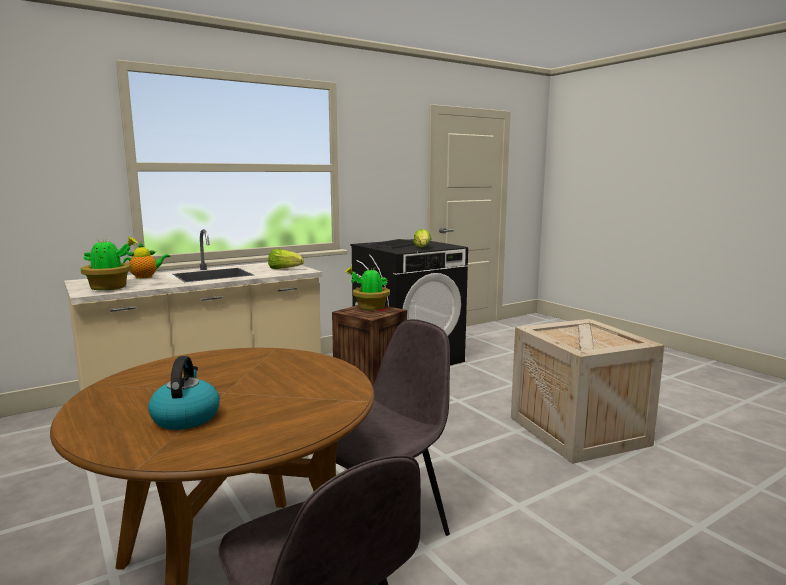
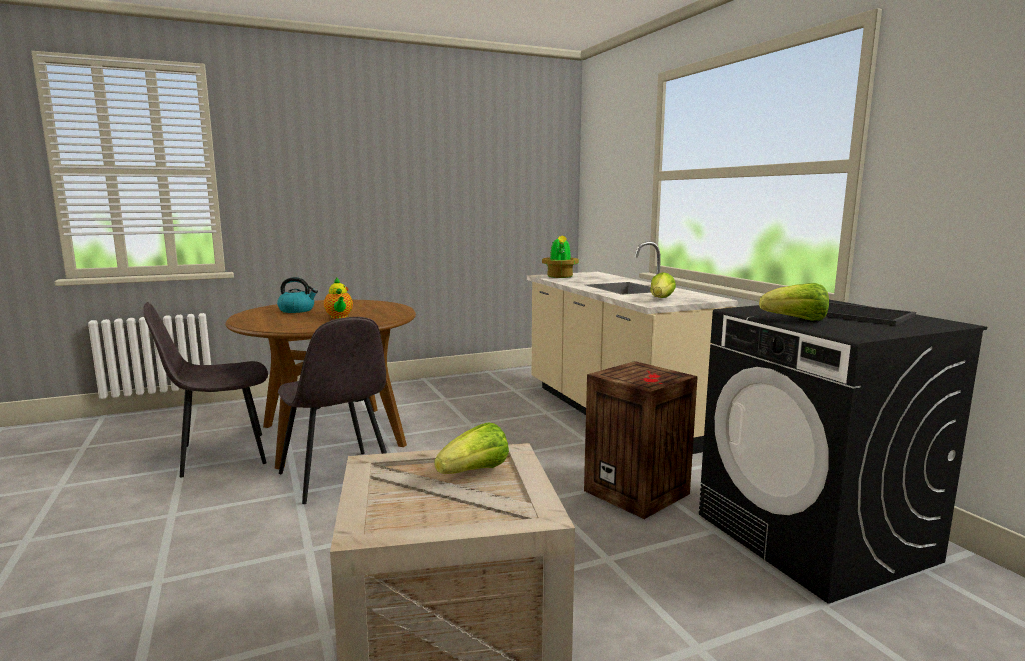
camera: 100 degrees right, 0 degrees up
(146, 277) = (610, 279): teapot -> teapot (339, 317)
(370, 308) = (656, 375): potted plant -> none
(562, 333) = (475, 472): none -> lettuce

